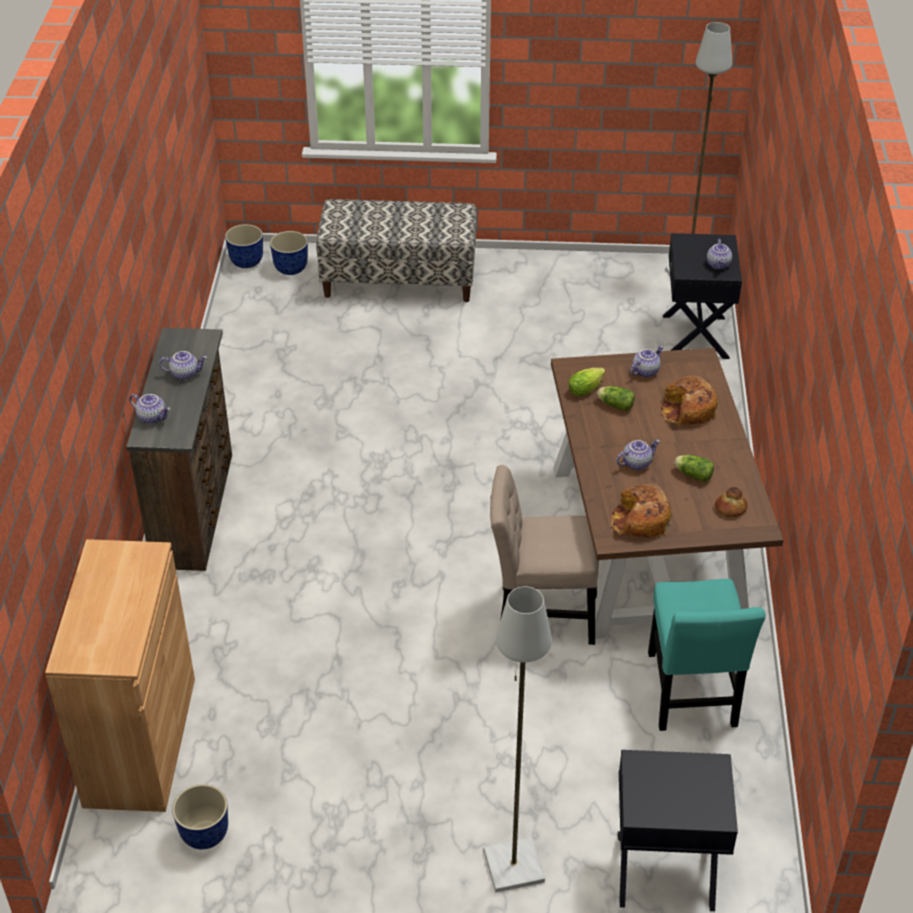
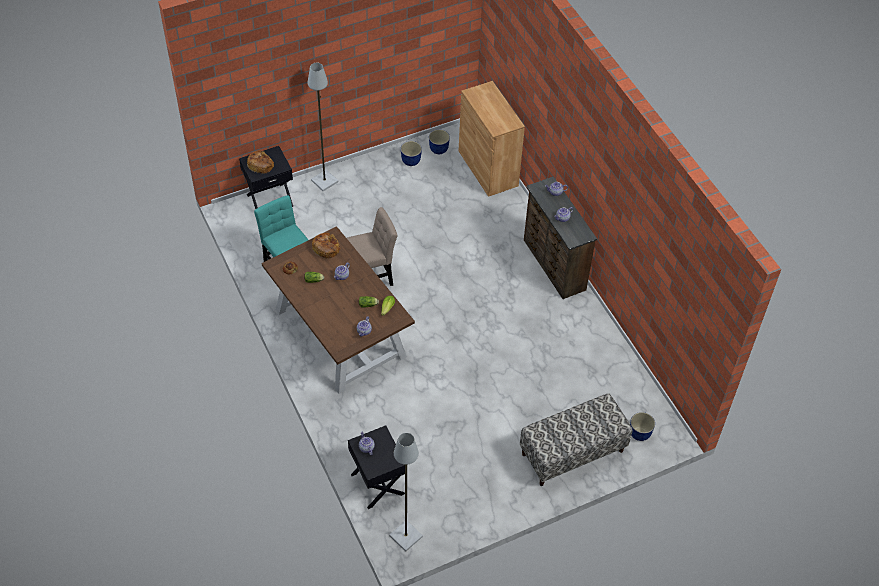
camera: 150 degrees right, 10 degrees up
(246, 262) = (668, 427): planter -> planter (411, 161)
(688, 410) = (332, 315): bread -> bread (261, 165)

